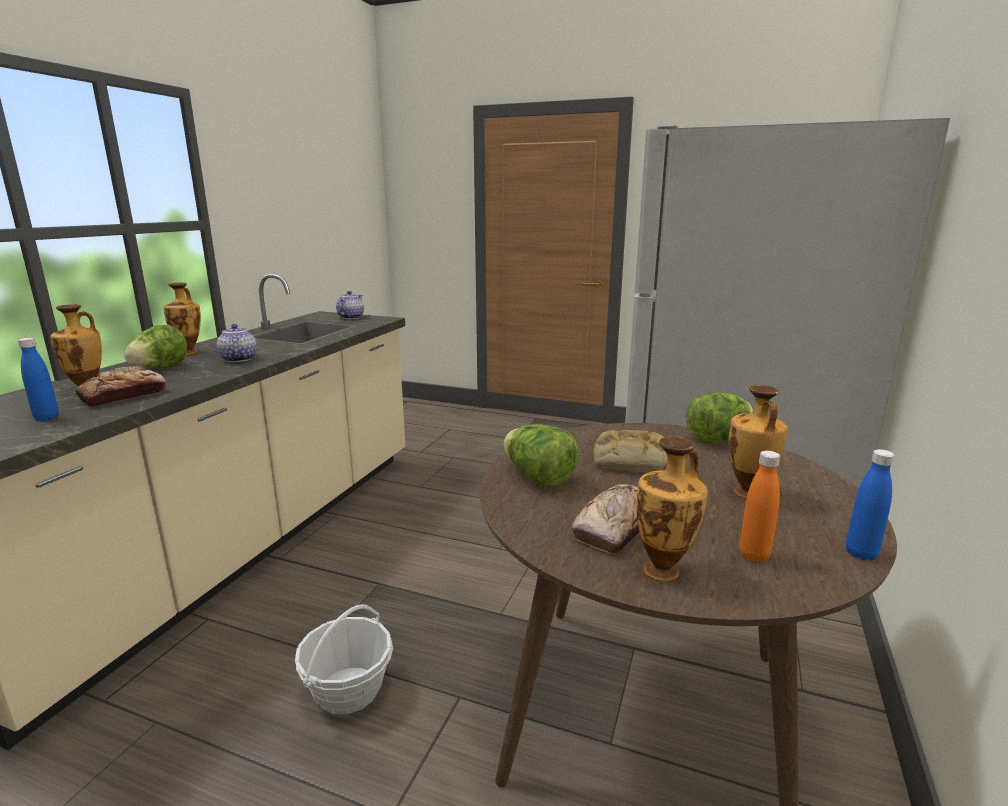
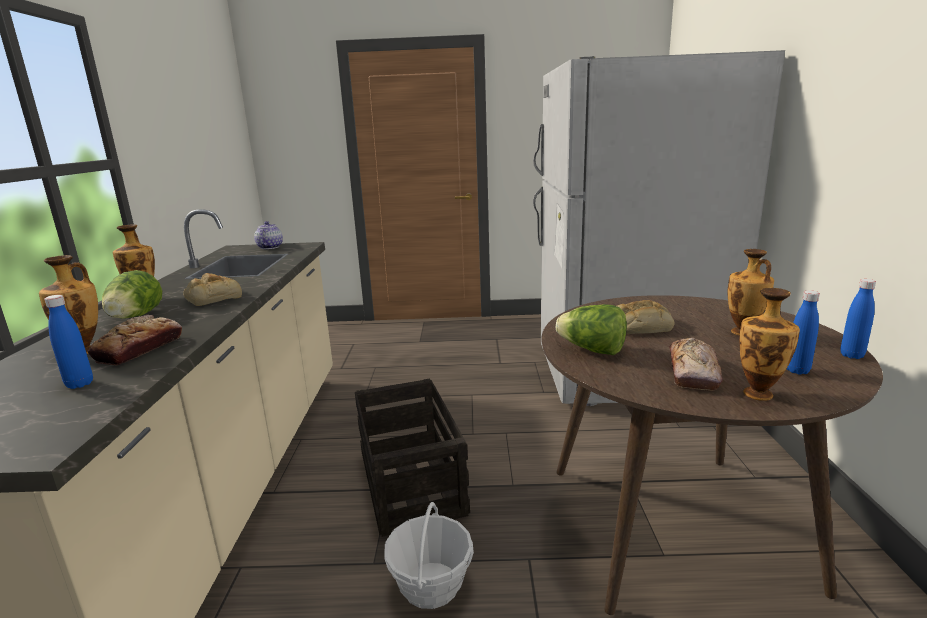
camera: 20 degrees left, 0 degrees up
(238, 359) = (212, 297): teapot -> bread
(403, 581) = (410, 481): none -> crate
(718, 438) = (677, 300): lettuce -> none
(754, 555) = (797, 370): orange bottle -> blue bottle

